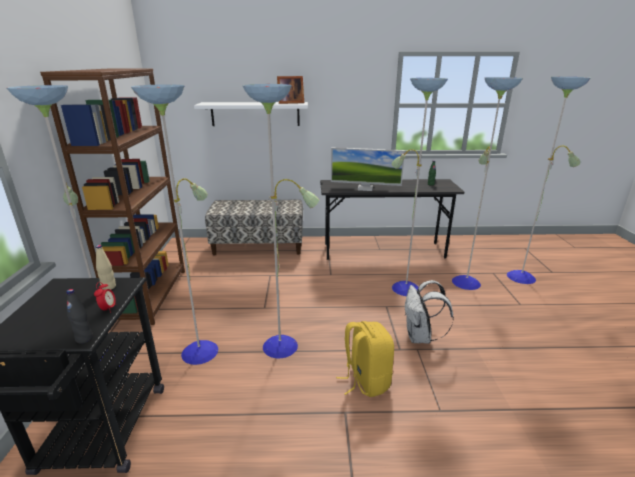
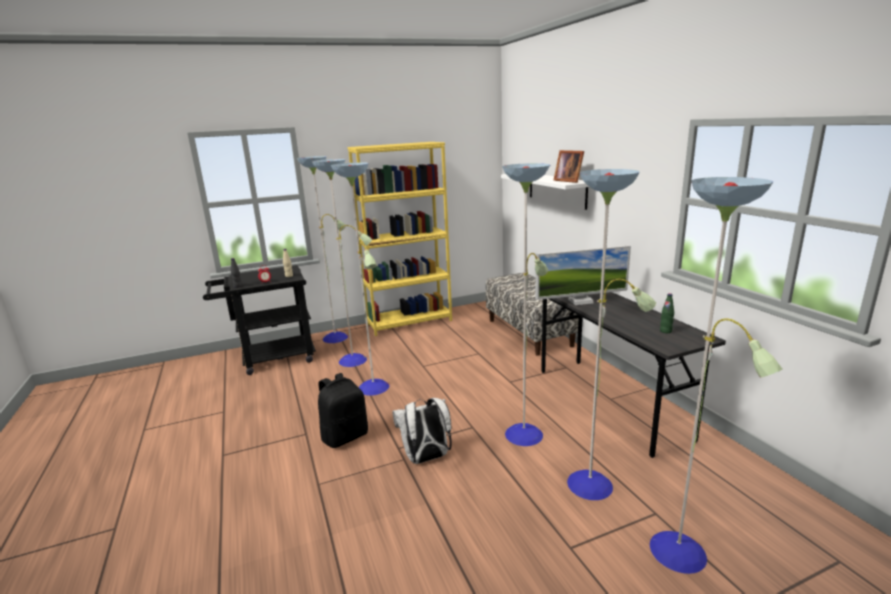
camera: 70 degrees right, 5 degrees down
(151, 295) = (409, 322): brown bookcase -> yellow bookcase
(365, 188) = (580, 301): monitor -> monitor turned 90 degrees counterclockwise
(365, 380) = (345, 436): yellow backpack -> black backpack

